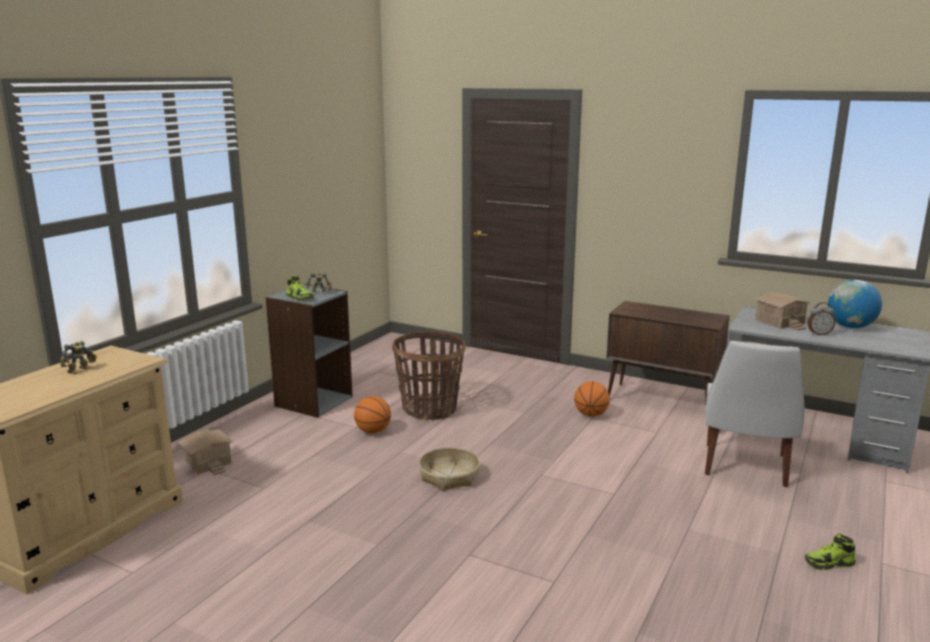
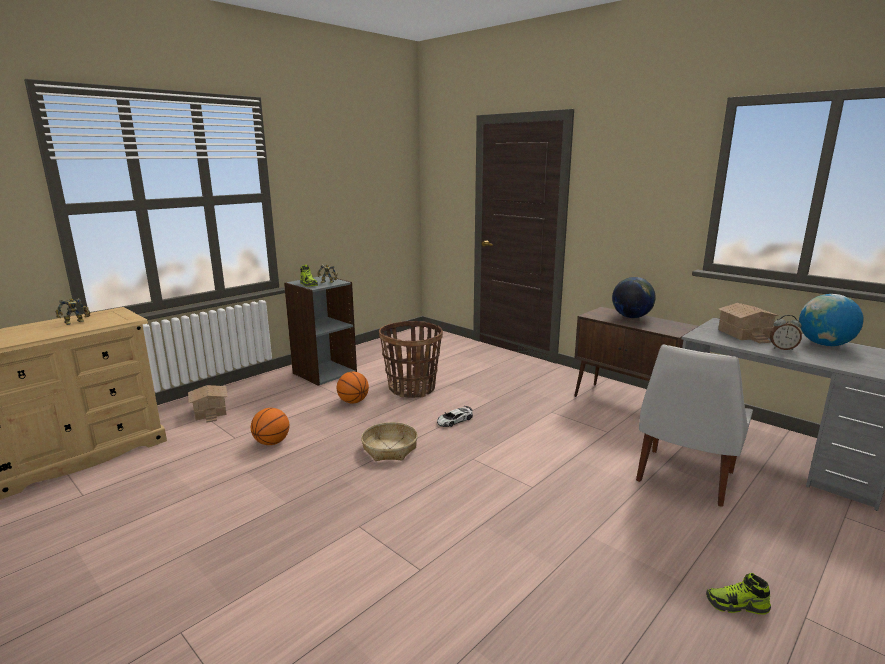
camera: 15 degrees right, 0 degrees up
(498, 438) = (454, 420): none -> toy car
(591, 415) = (551, 409): basketball -> basketball (272, 442)
(662, 311) = (631, 317): none -> globe

